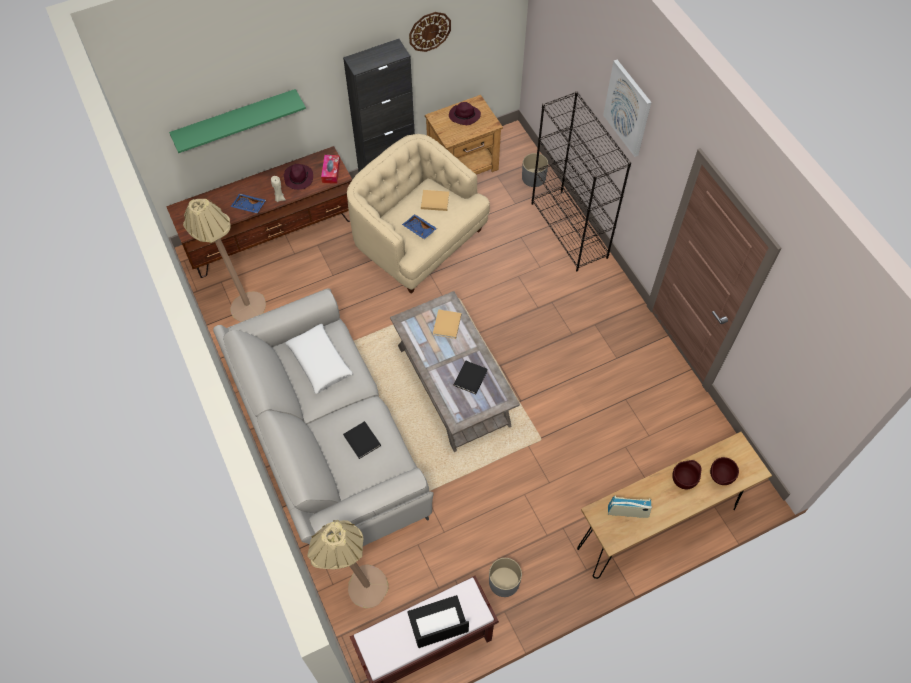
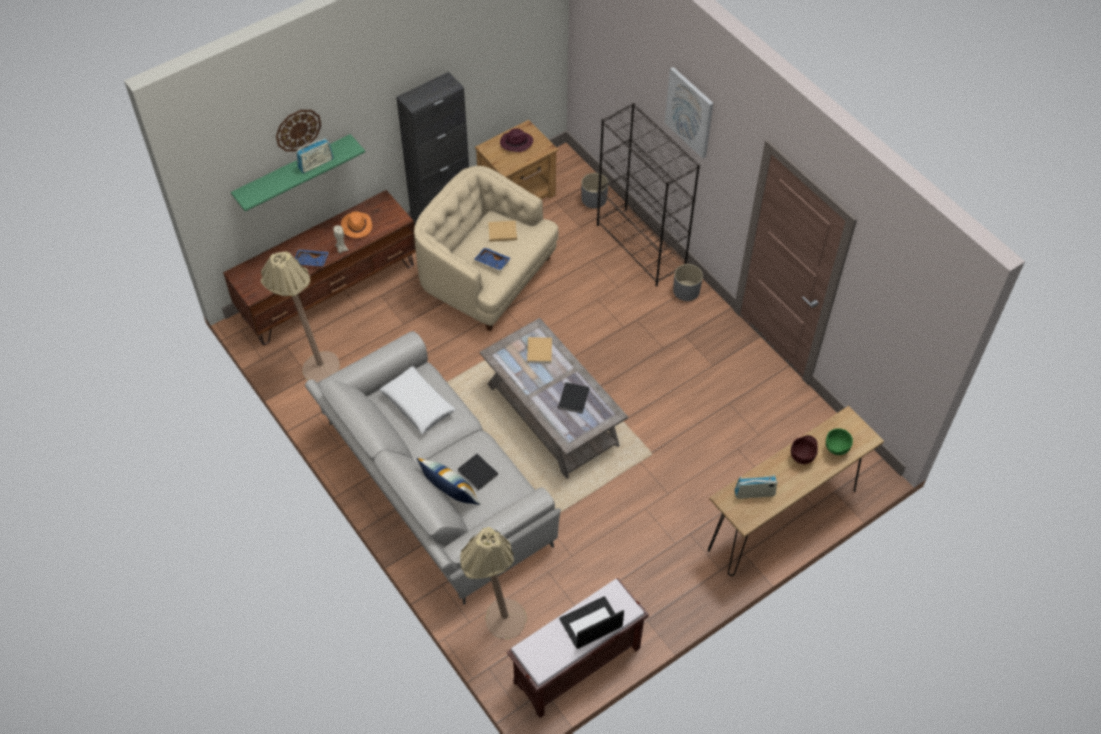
camera: 10 degrees left, 5 degrees down
(255, 114) = (316, 164): none -> radio
(298, 178) = (356, 226): purple hat -> orange hat
(331, 172) = (389, 216): tissue box -> none
(331, 460) = (450, 495): none -> pillow
(429, 31) = (476, 61): wall clock -> wall clock (298, 130)
(504, 581) = (641, 593): grey planter -> grey planter (686, 290)
(719, 478) = (835, 450): brown bowl -> green bowl

